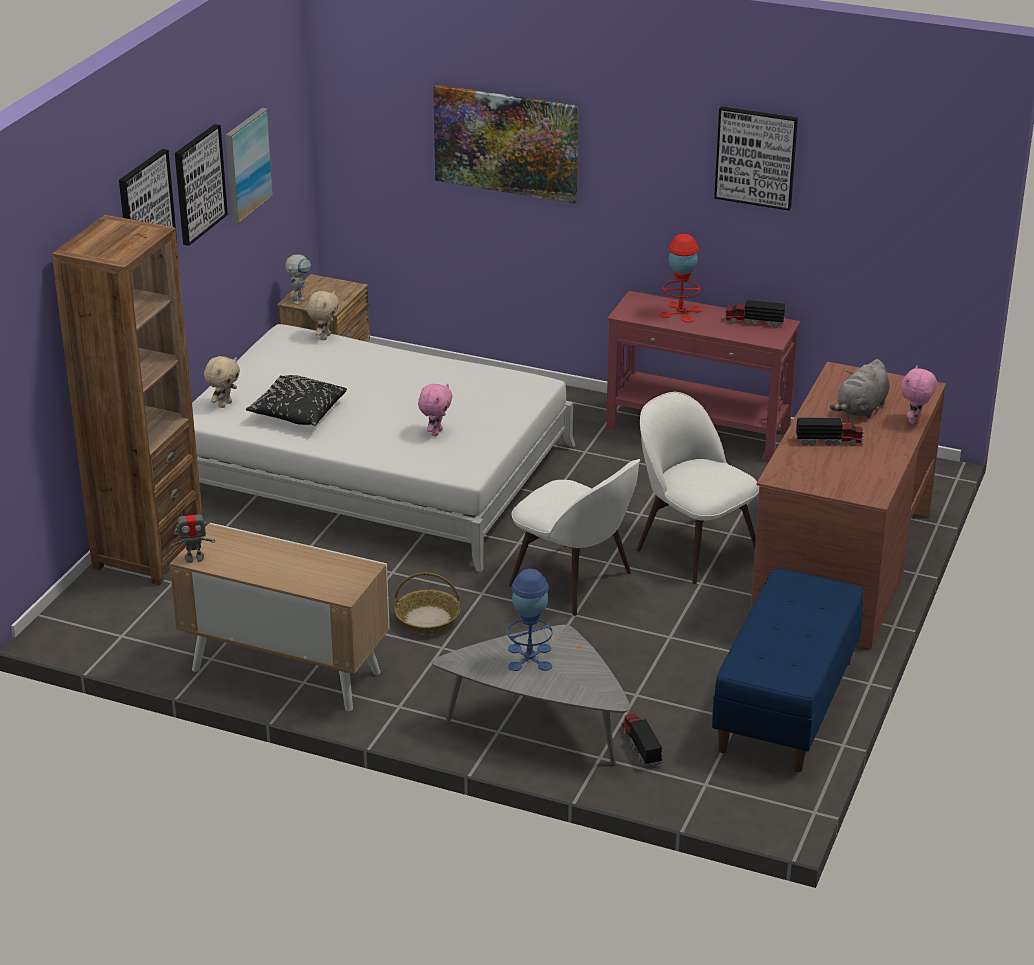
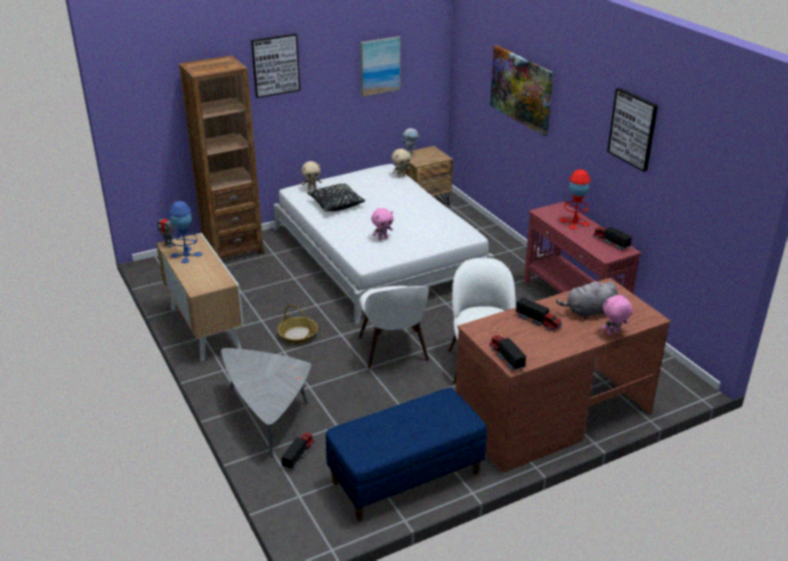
camera: 40 degrees right, 0 degrees up
(198, 184) = (329, 63): picture -> none
(529, 657) = (266, 370): blue table lamp -> blue table lamp (186, 255)
(854, 492) = (506, 357): none -> toy truck

